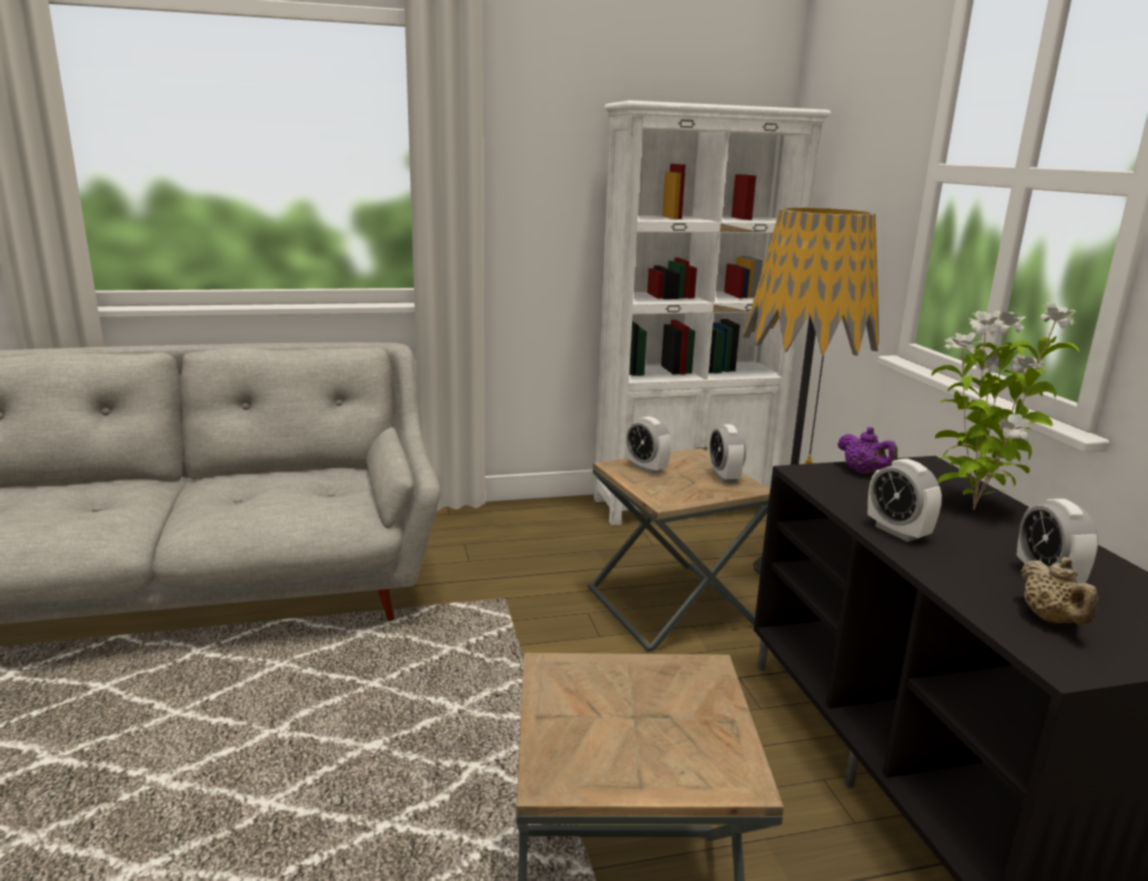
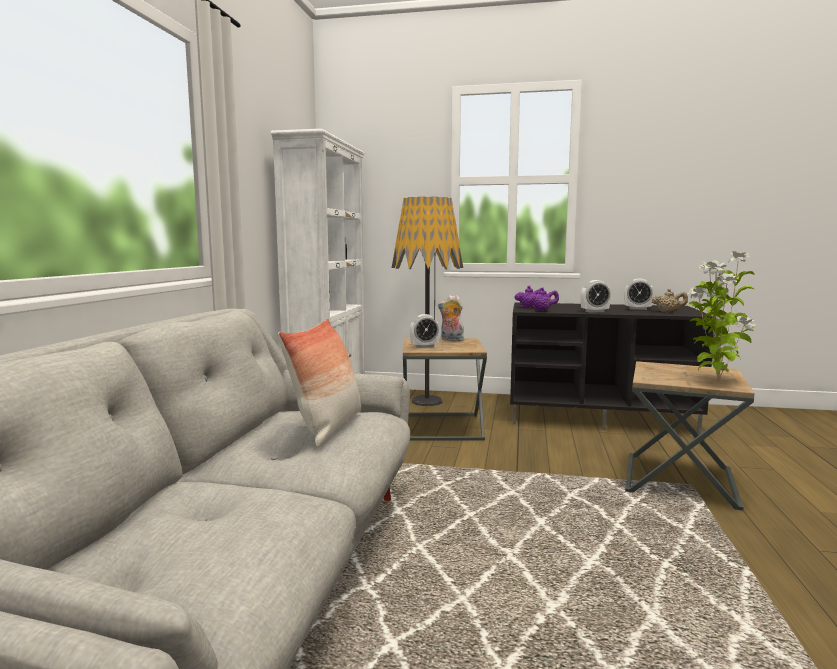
camera: 65 degrees left, 10 degrees down
(290, 497) = (328, 427): none -> pillow
(724, 477) = (451, 340): alarm clock -> plush toy
(837, 485) = (542, 310): none -> purple teapot
(973, 508) = (573, 306): potted plant -> potted plant (715, 381)

